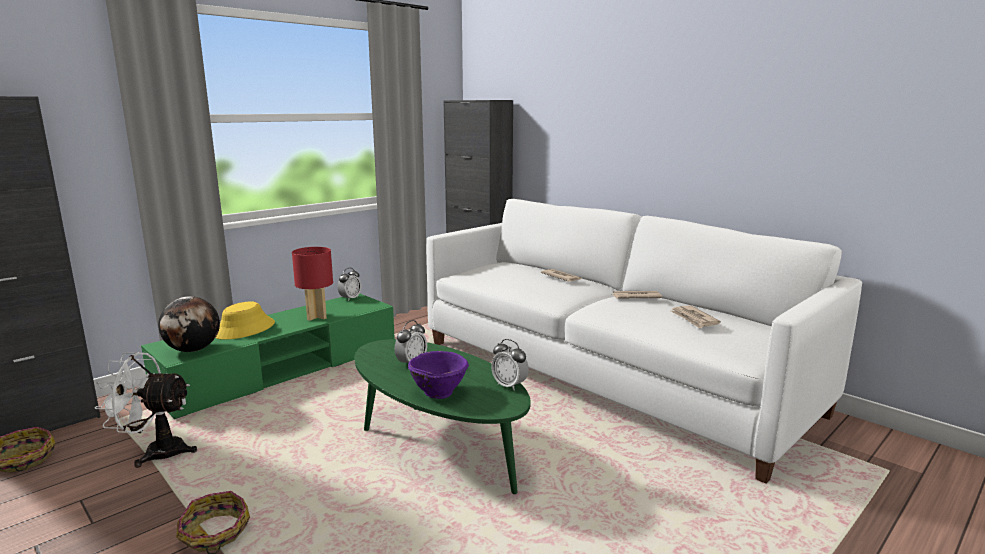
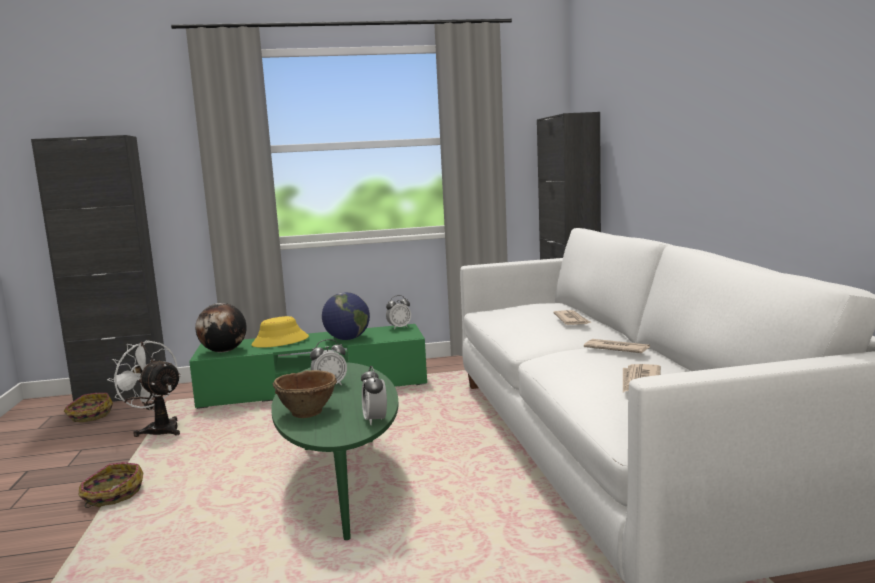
camera: 35 degrees right, 5 degrees down
(317, 316) = (347, 339): red table lamp -> globe
(438, 392) = (308, 412): purple bowl -> brown bowl

